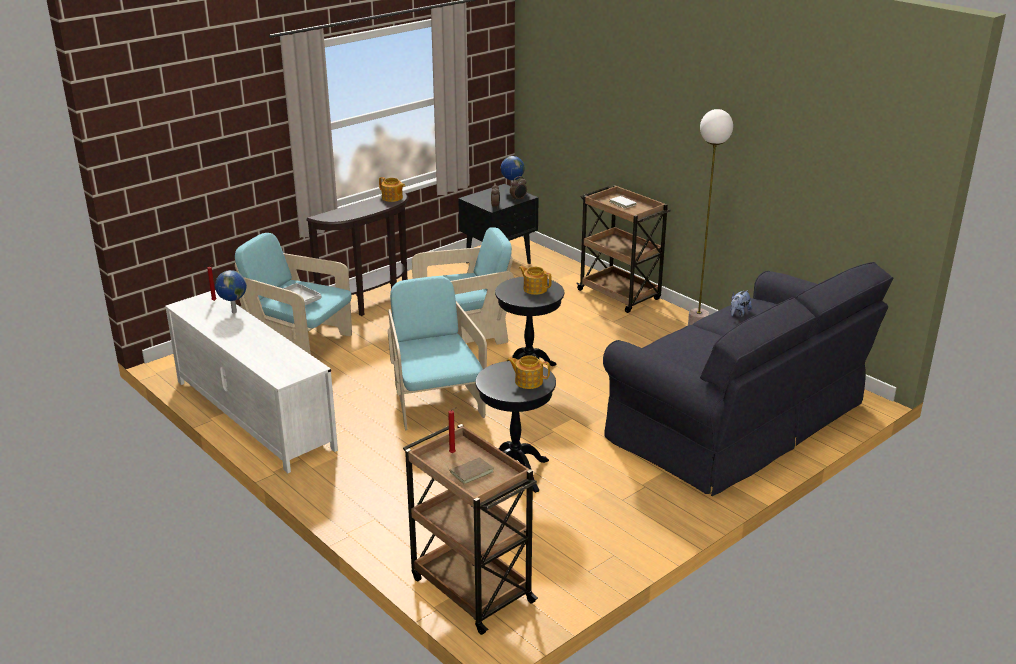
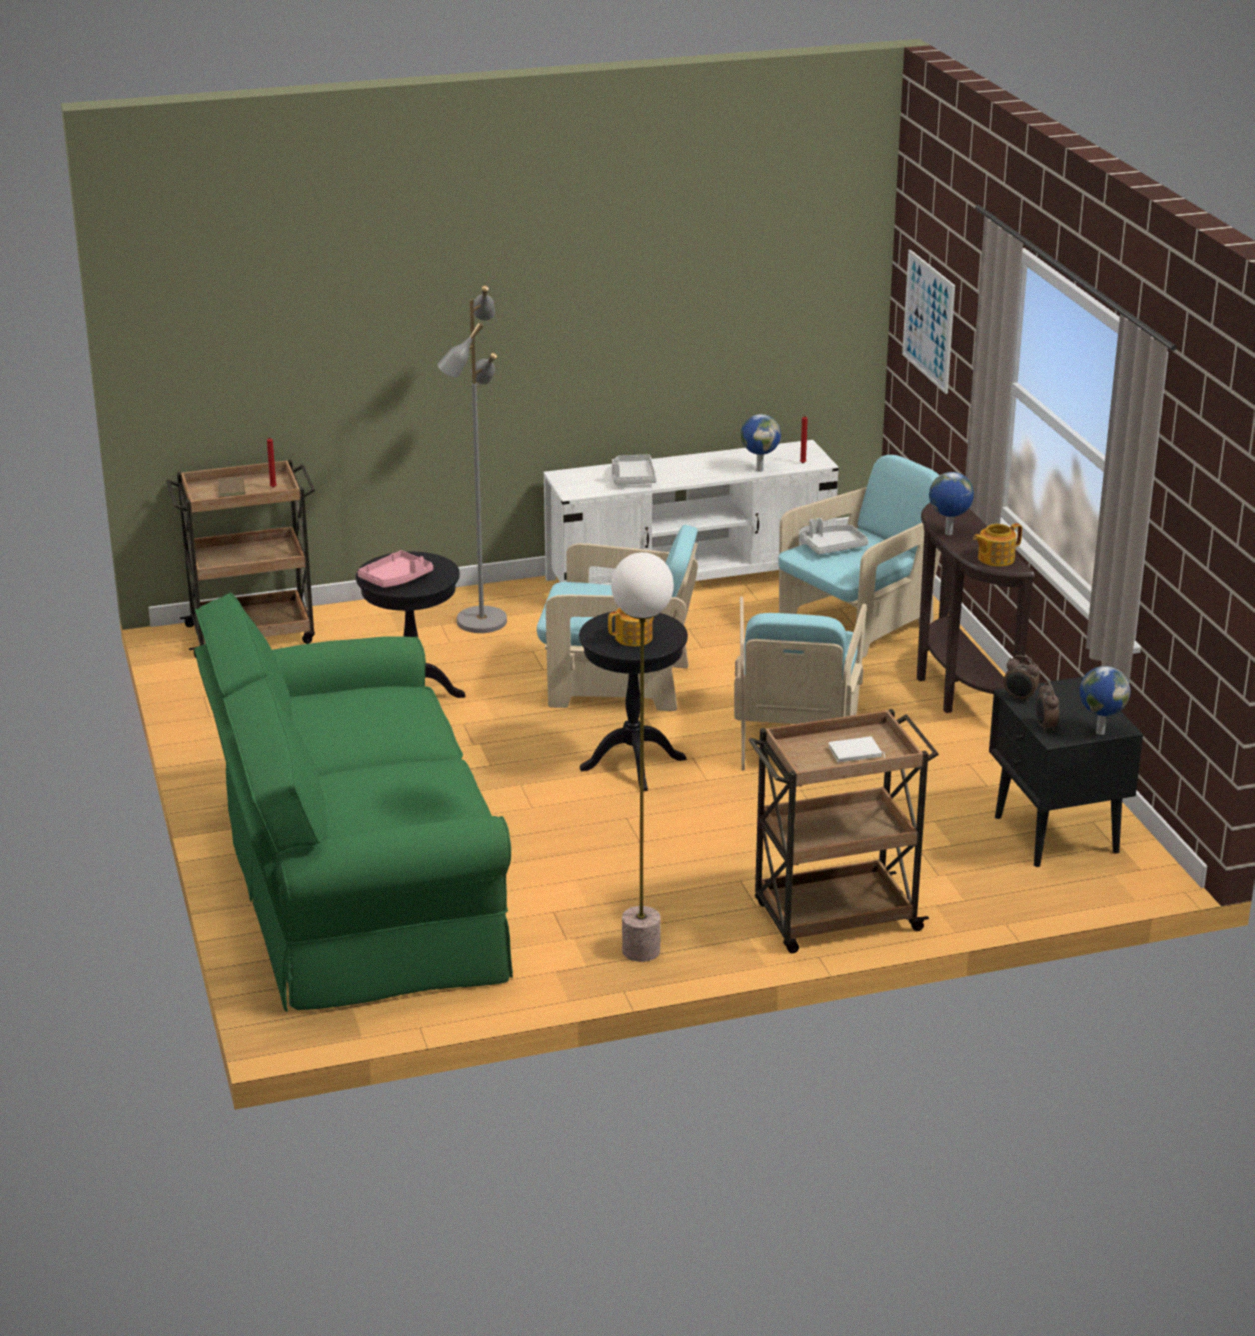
camera: 115 degrees right, 0 degrees up
(186, 165) = (929, 321): none -> picture
(272, 352) = (632, 478): none -> grey tray
(368, 211) = (948, 534): none -> globe
(377, 481) = (480, 621): none -> grey floor lamp
(528, 381) = (396, 579): teapot -> pink tray
(738, 313) = (429, 781): plush toy -> none
(740, 421) = (355, 888): black sofa -> green sofa

